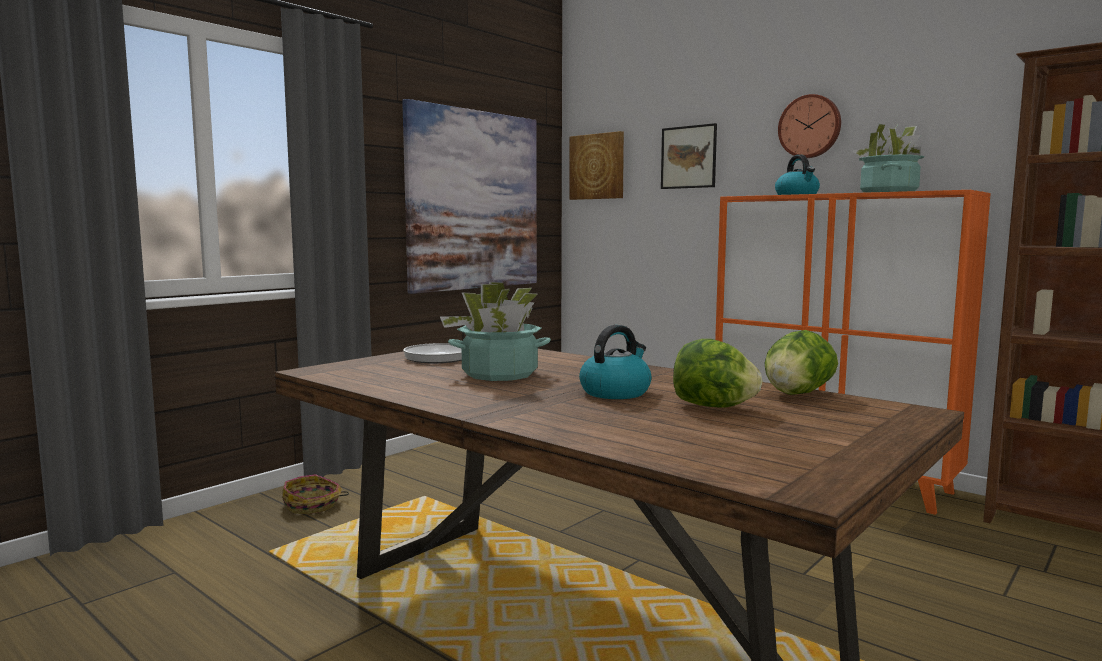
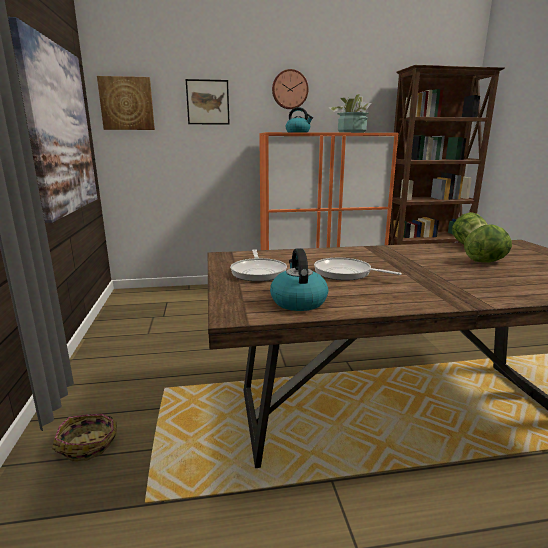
camera: 50 degrees left, 10 degrees up
(500, 374) = (345, 273): potted plant -> frying pan
(615, 392) = (433, 266): kettle -> kettle (298, 301)

